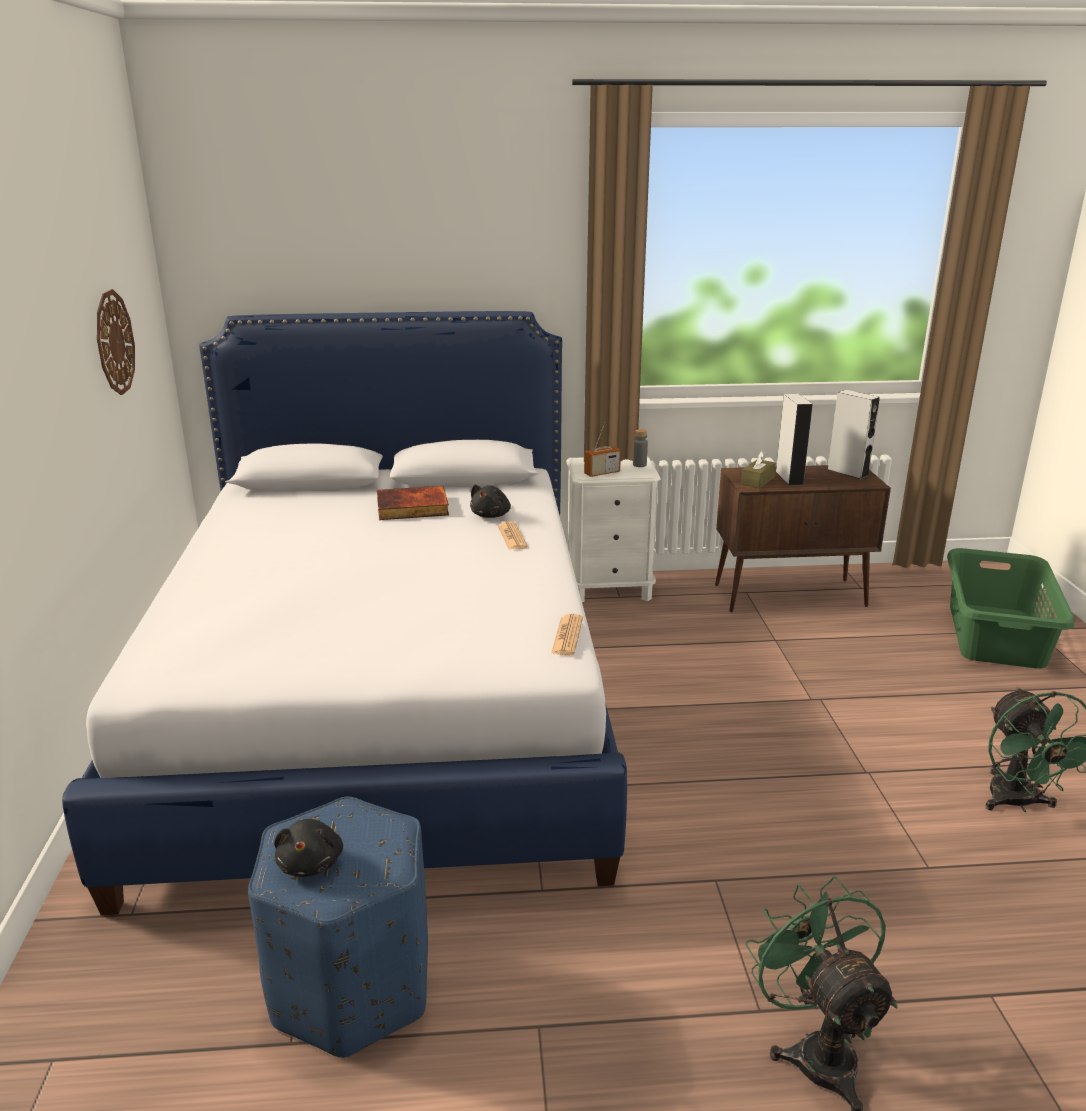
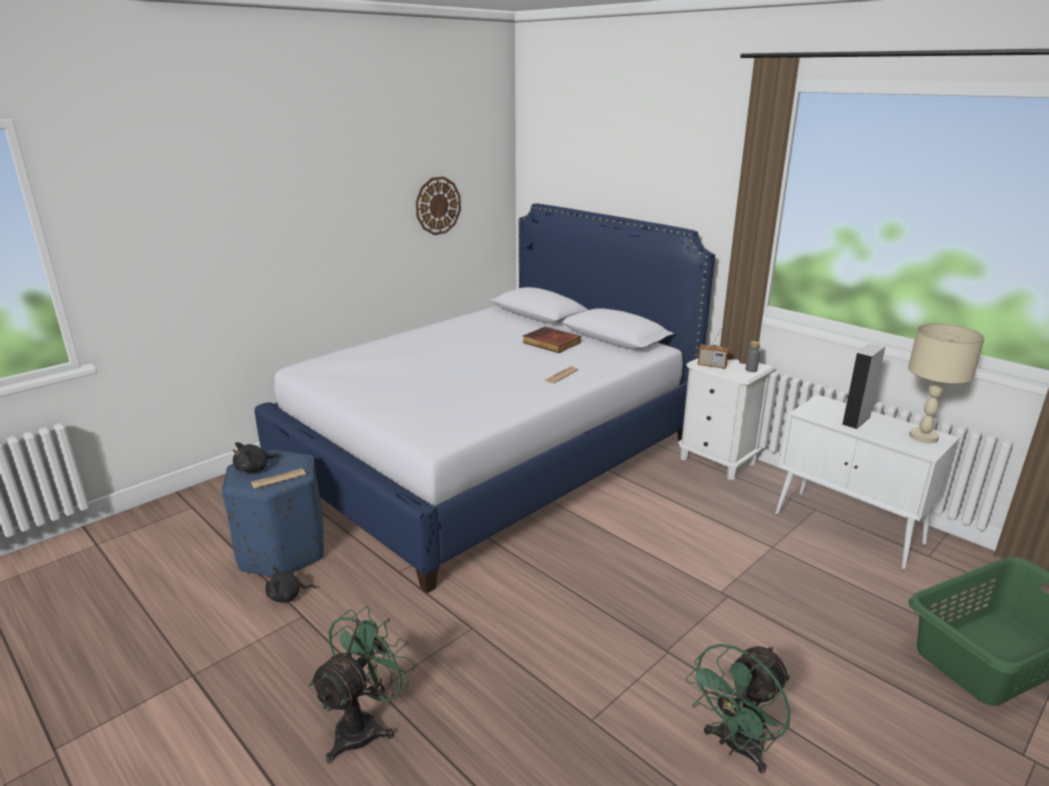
camera: 50 degrees right, 0 degrees up
(491, 515) = (578, 361): black plush toy -> black plush toy (287, 596)
(567, 636) = (466, 430): newspaper -> newspaper (278, 479)
(757, 481) = (823, 412): brown tissue box -> none
(791, 595) = (849, 529): brown cabinet -> white cabinet
(848, 472) = (923, 437): grey speaker -> beige table lamp

